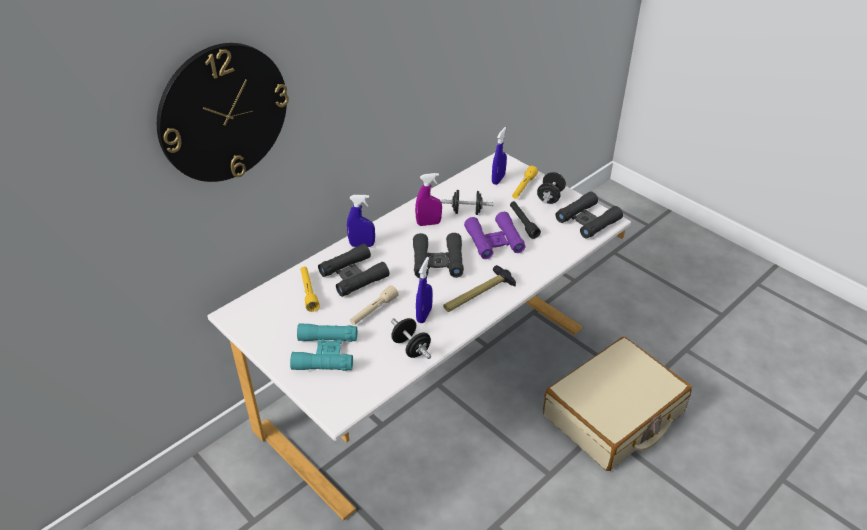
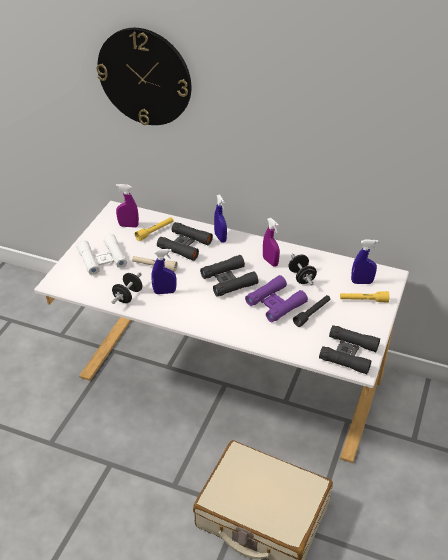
camera: 65 degrees right, 0 degrees up
(277, 312) = (128, 226): none -> purple spray bottle
(325, 353) = (102, 259): turquoise binoculars -> white binoculars
(478, 295) = (204, 313): hammer -> none
(550, 197) = (363, 321): black dumbbell -> none

